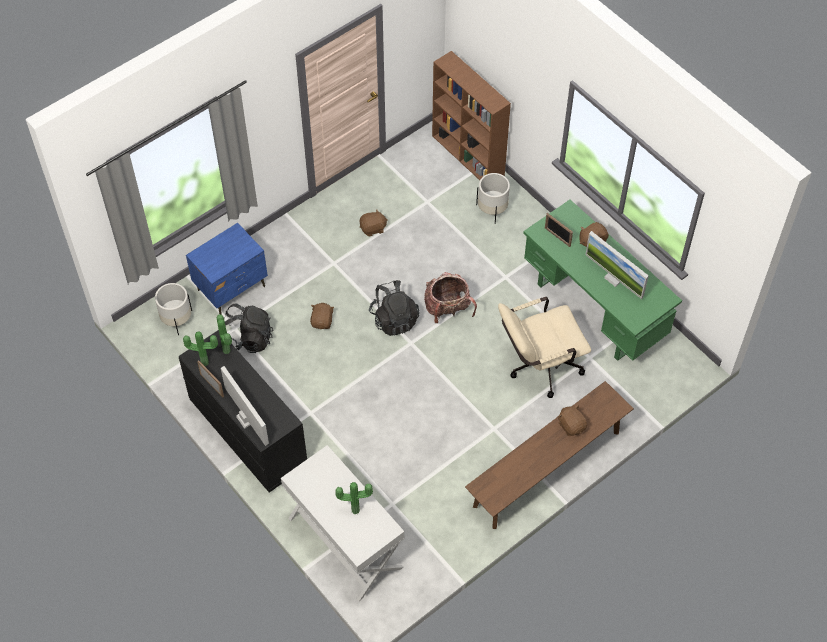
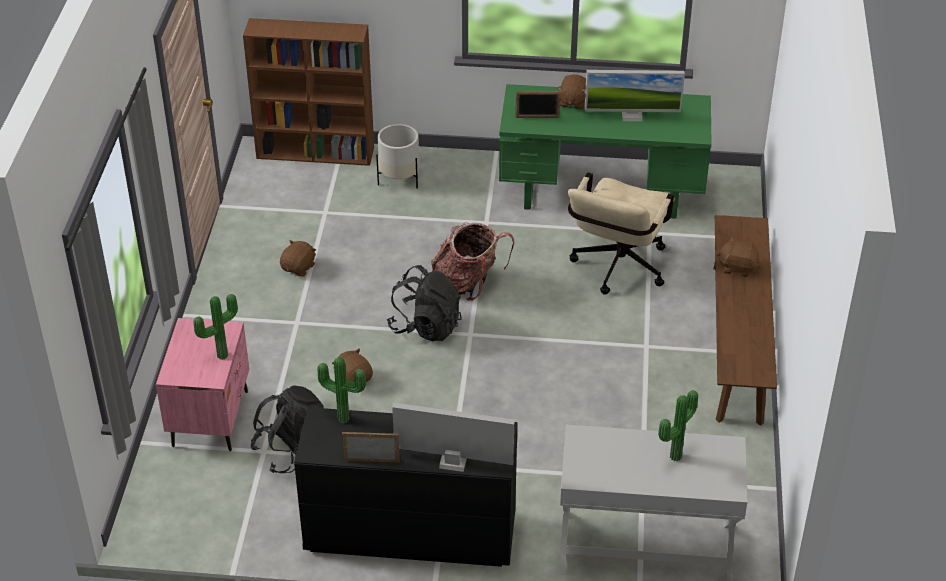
camera: 45 degrees left, 15 degrees down
(176, 320) = (184, 490): white planter -> none
(205, 361) = (332, 445): potted plant -> potted plant (221, 354)
(232, 288) = (211, 418): blue nightstand -> pink nightstand

